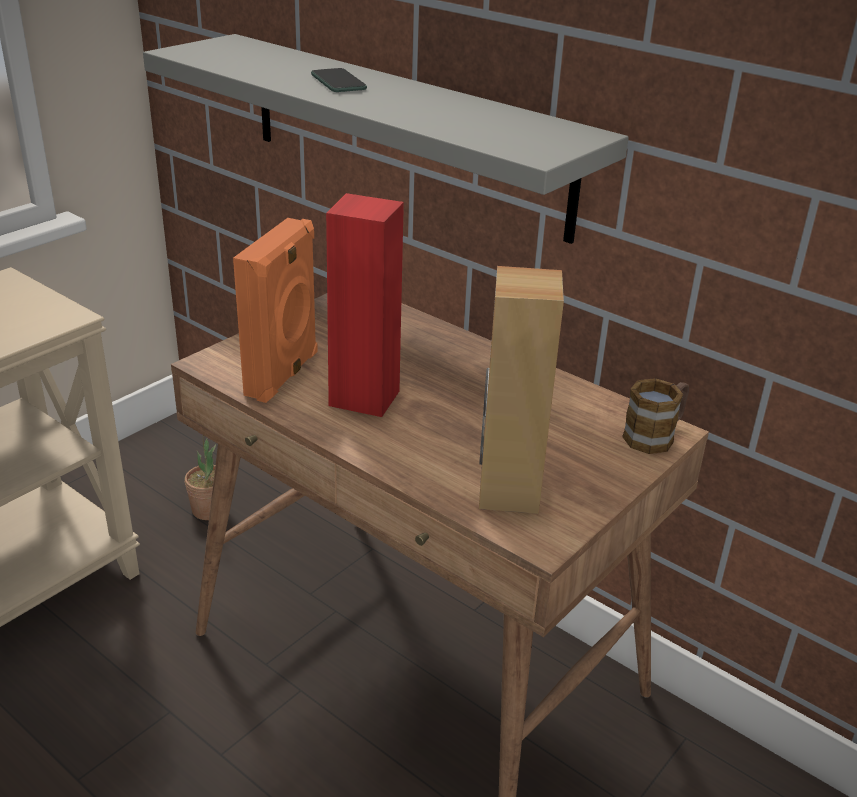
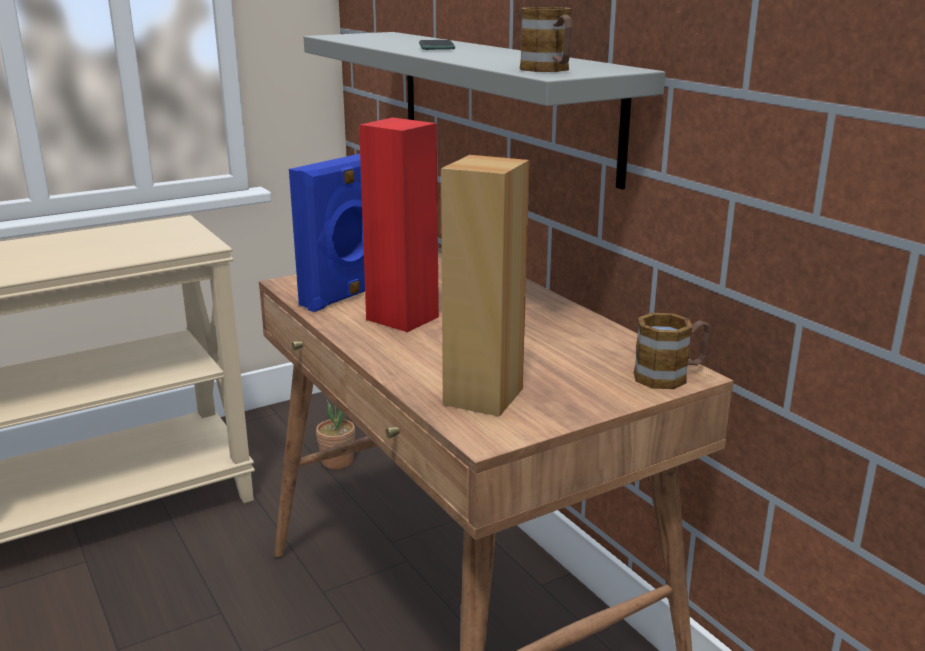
camera: 20 degrees right, 10 degrees down
(284, 375) = (345, 296): orange speaker -> blue speaker
(522, 143) = (549, 70): none -> mug

